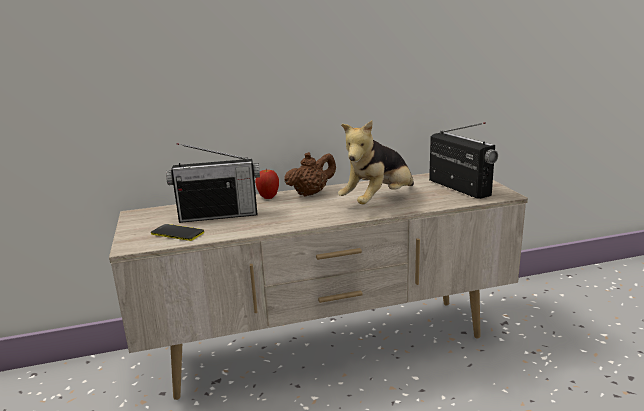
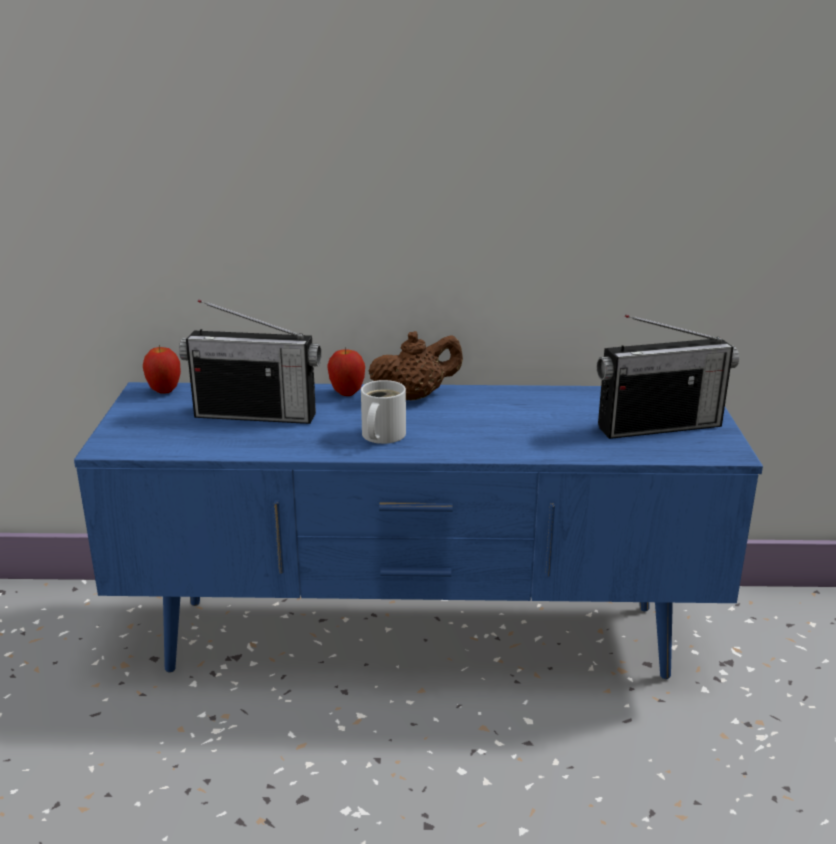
camera: 15 degrees right, 5 degrees up
(149, 212) = (164, 391): none -> apple
(177, 233) = (182, 436): phone -> none
(305, 215) = (380, 436): none -> white mug
(328, 347) = (417, 641): beige tv stand -> blue tv stand
(378, 201) = (509, 430): plush toy -> none
(458, 188) = (659, 426): radio -> radio turned 90 degrees clockwise

